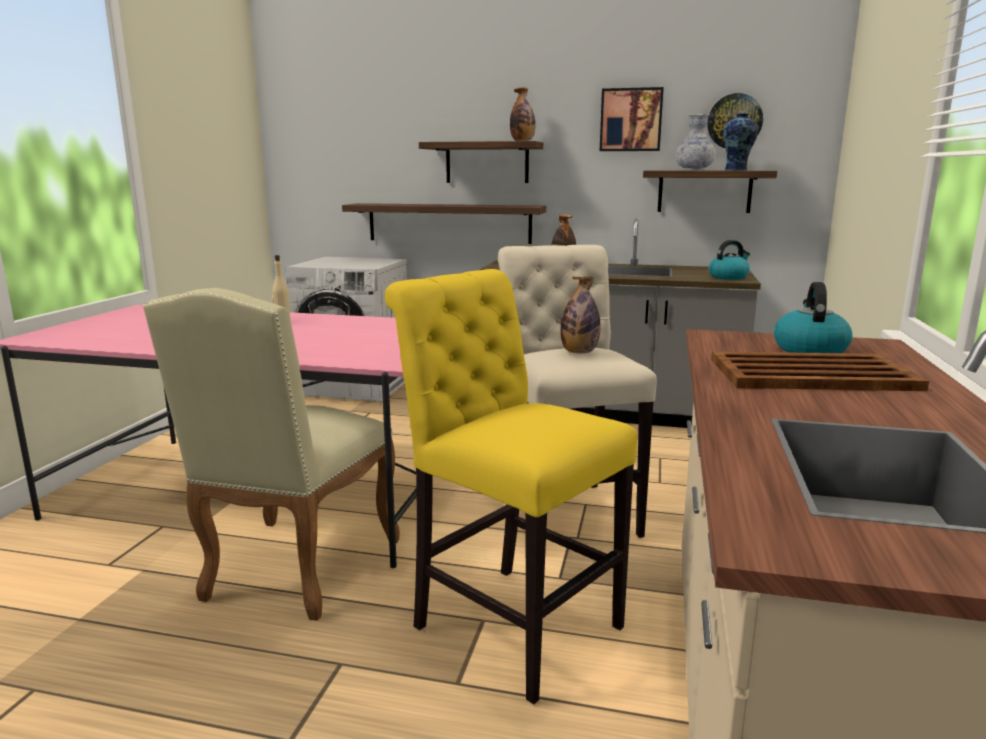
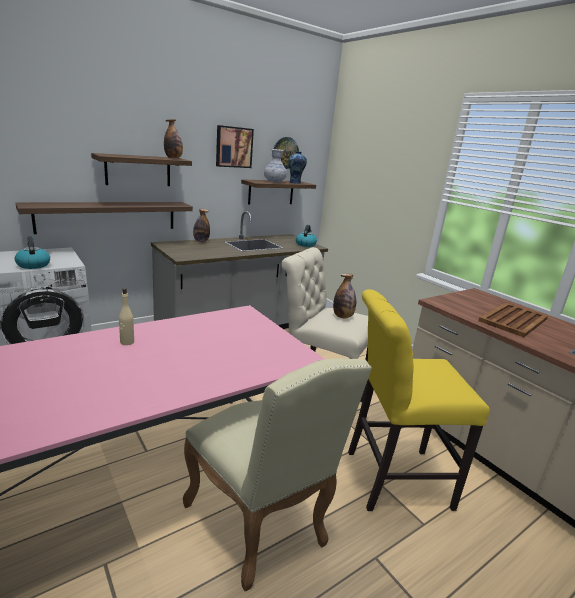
camera: 50 degrees left, 5 degrees up
(809, 349) = (476, 303): kettle -> kettle (33, 265)

